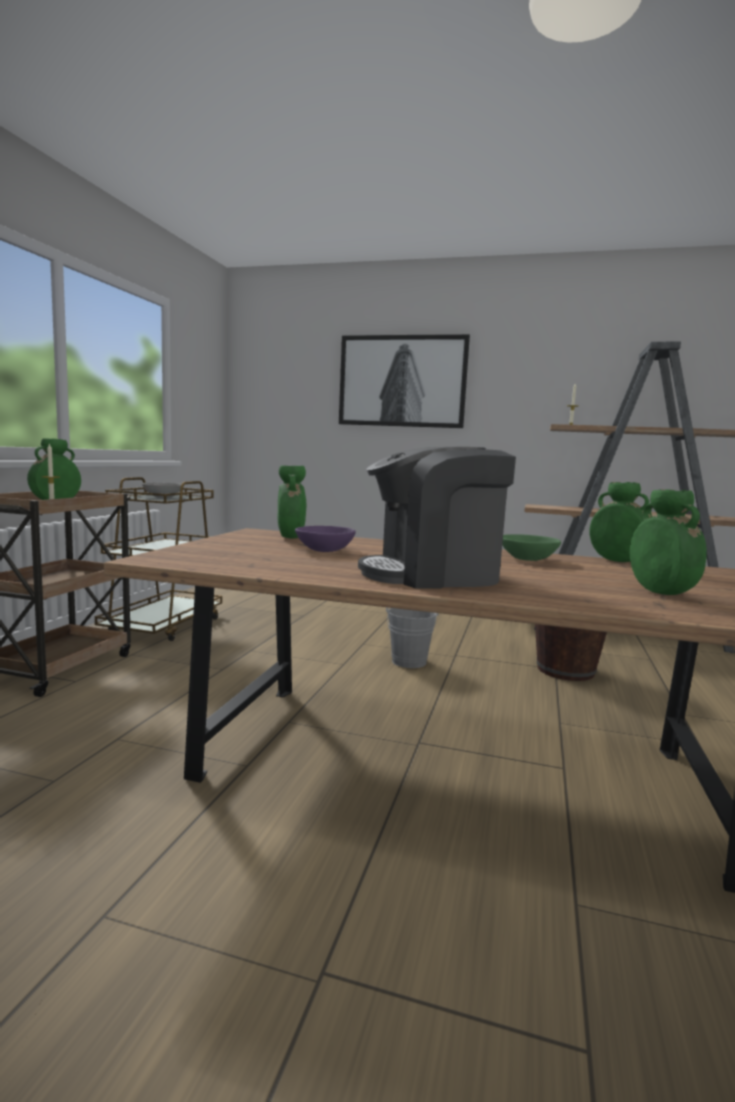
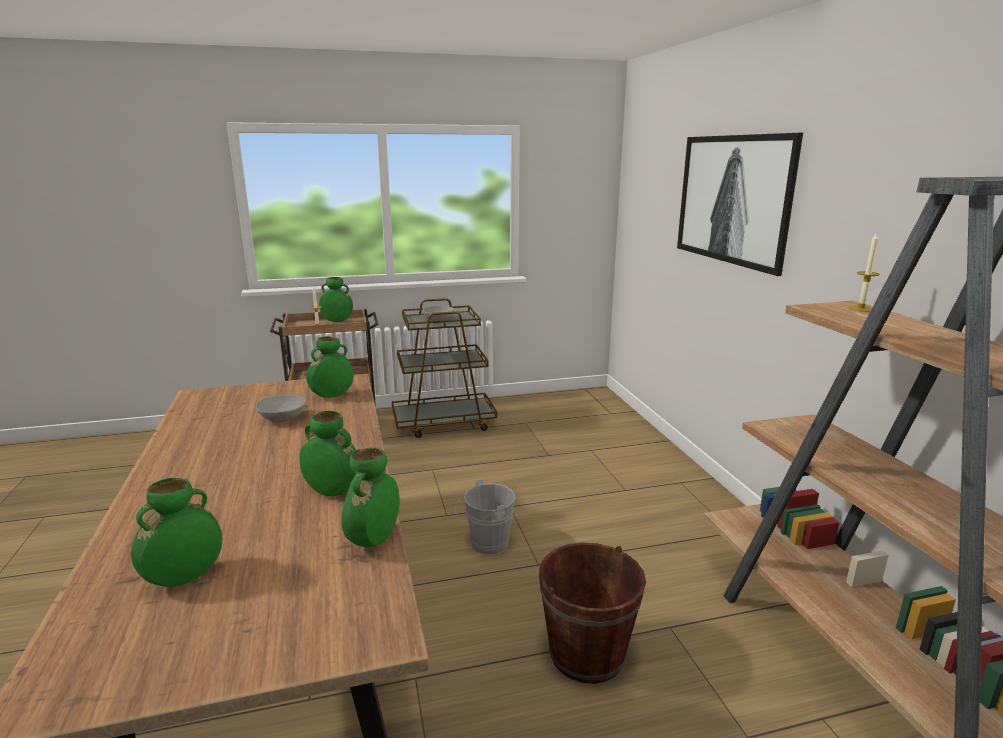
camera: 60 degrees right, 10 degrees up
(324, 550) = (283, 418): purple bowl -> grey bowl
(433, 575) = (205, 472): coffee machine -> none
(527, 559) = (331, 492): green bowl -> green vase

